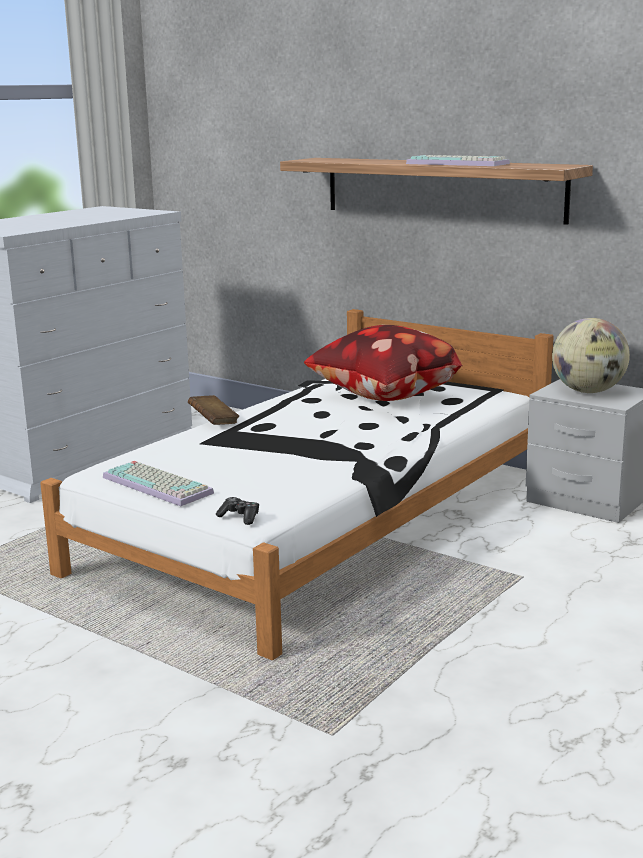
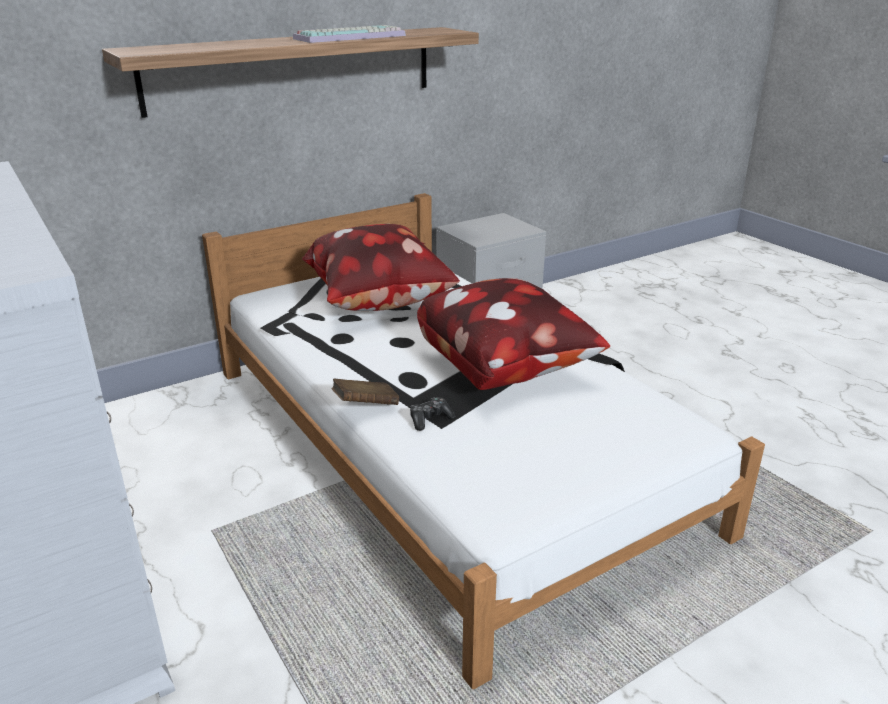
camera: 70 degrees left, 10 degrees up
(160, 485) = (577, 475): keyboard -> none
(240, 517) = (695, 439): game controller -> game controller (430, 419)
(309, 447) = (505, 368): none -> pillow
(588, 391) = (488, 229): globe -> none

